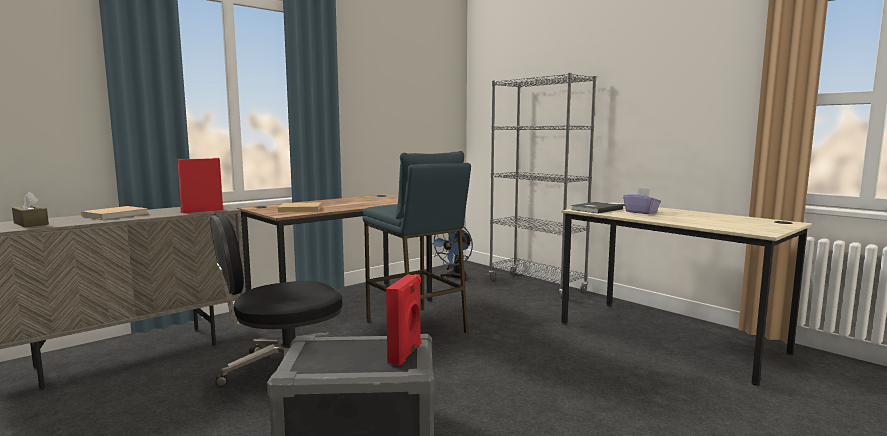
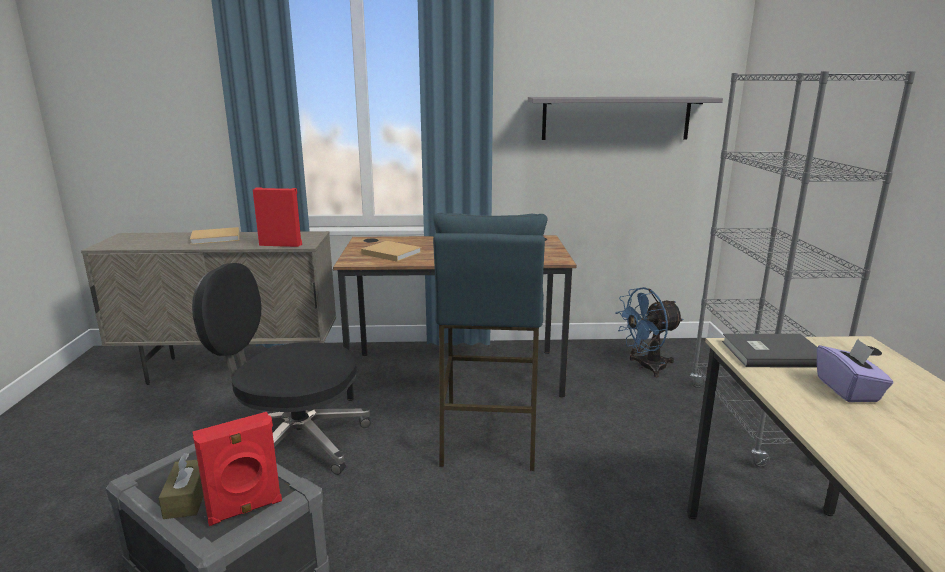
camera: 40 degrees right, 10 degrees up
(31, 224) = (144, 241): brown tissue box -> brown tissue box (187, 498)
(406, 113) = (616, 118): none -> grey shelf

